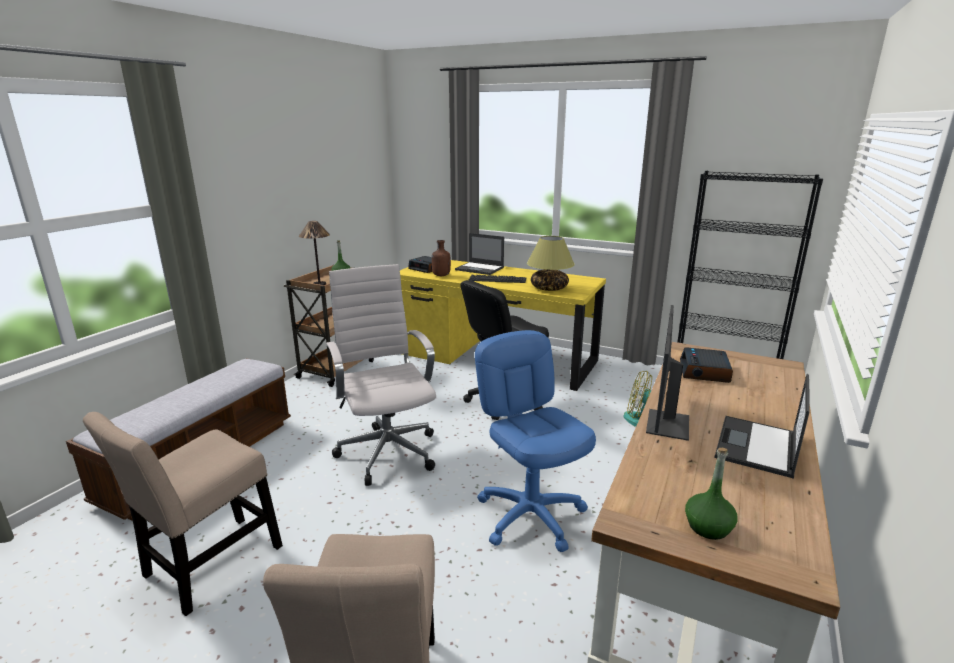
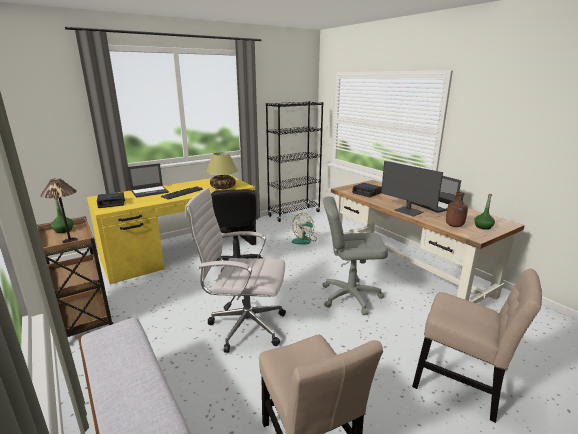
camera: 60 degrees left, 0 degrees up
(441, 275) = (139, 203): brown bottle -> brown bottle (454, 226)
(531, 515) = (350, 296): blue office chair -> grey office chair

